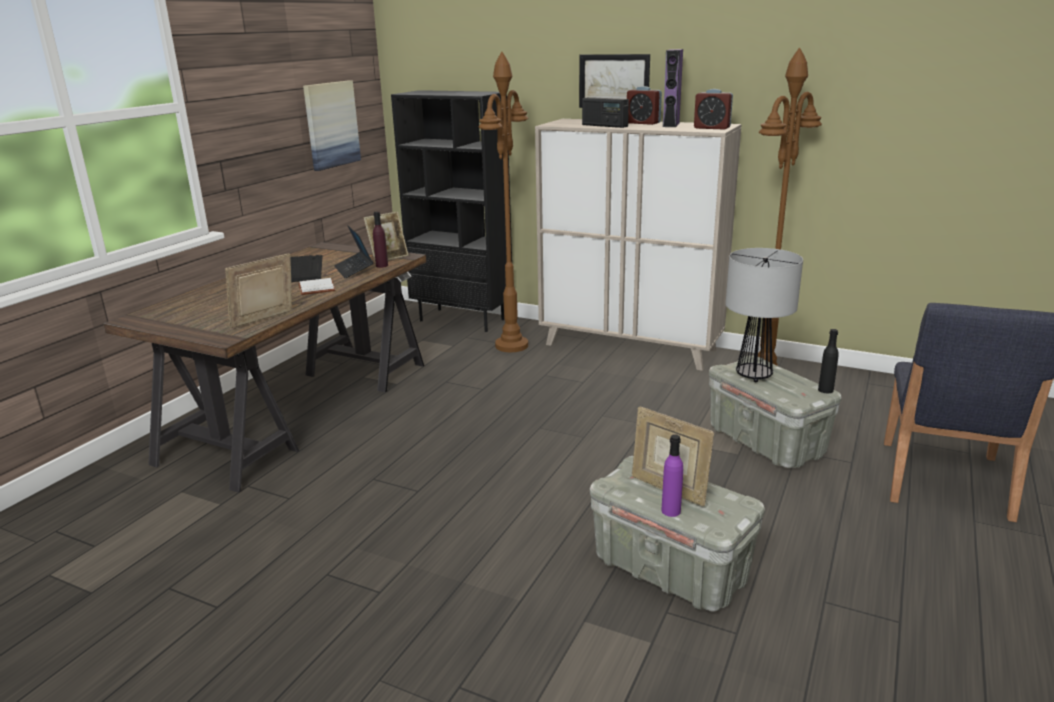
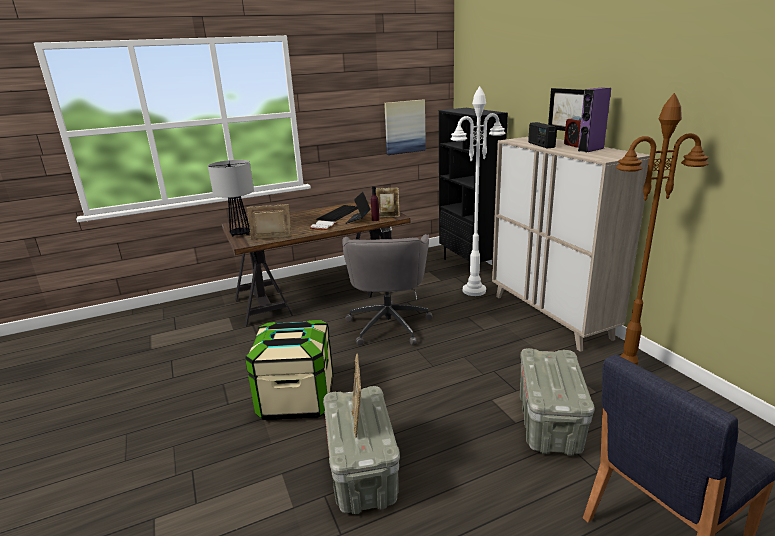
camera: 40 degrees right, 0 degrees up
(461, 413) = (388, 324): none -> grey office chair
(474, 540) = (297, 399): none -> storage box
(511, 345) = (474, 290): brown floor lamp -> white floor lamp
(671, 511) = (337, 430): purple bottle -> none
(712, 128) = (611, 156): alarm clock -> none
(754, 376) = (543, 367): table lamp -> table lamp (240, 234)
(825, 390) = (583, 400): black bottle -> none

